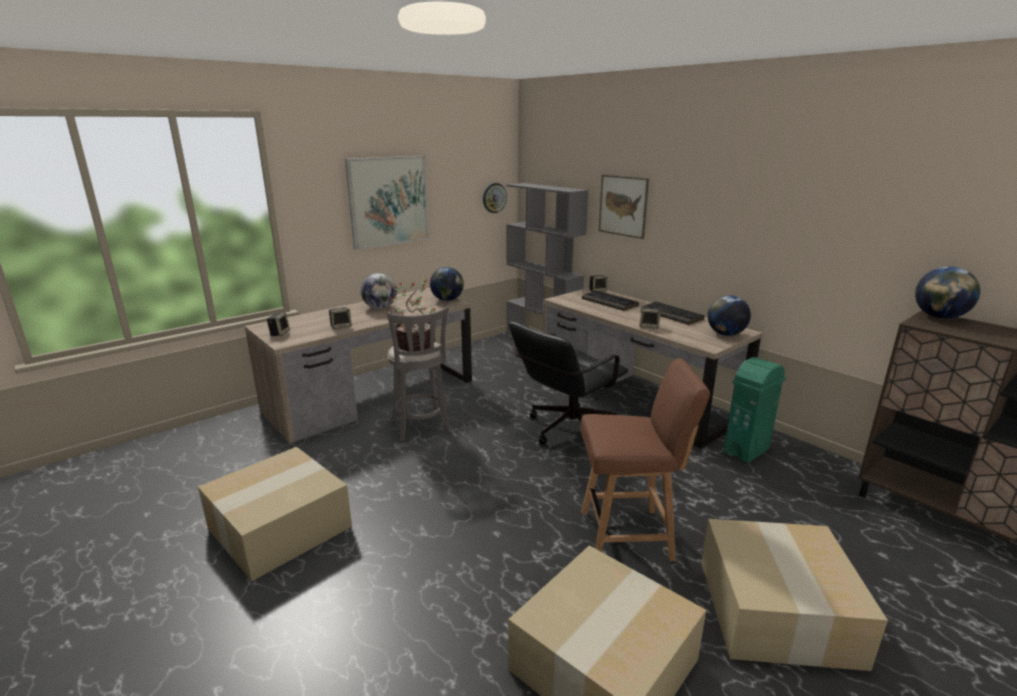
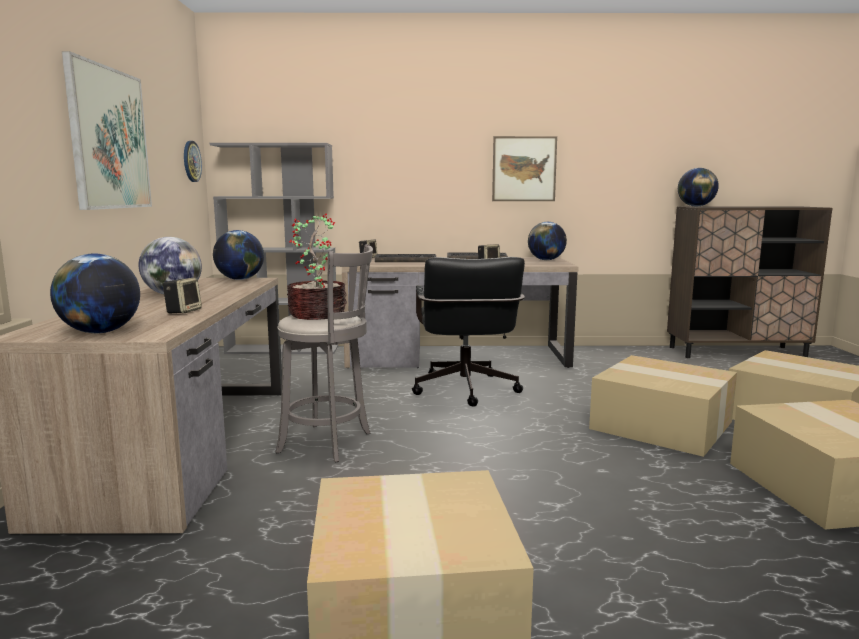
camera: 50 degrees left, 10 degrees down
(279, 333) = (100, 332): speaker -> globe
(623, 206) = (383, 158): picture -> picture (524, 169)
(628, 535) = (664, 425): brown chair -> cardboard box
(747, 450) = (594, 359): green trash can -> none

